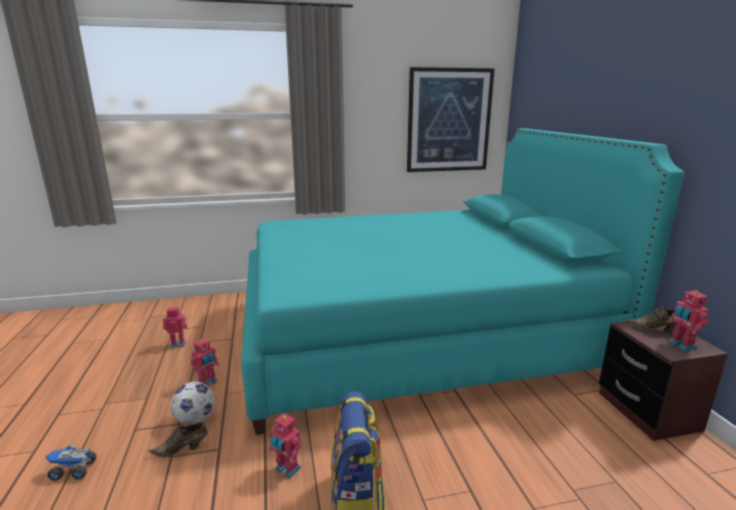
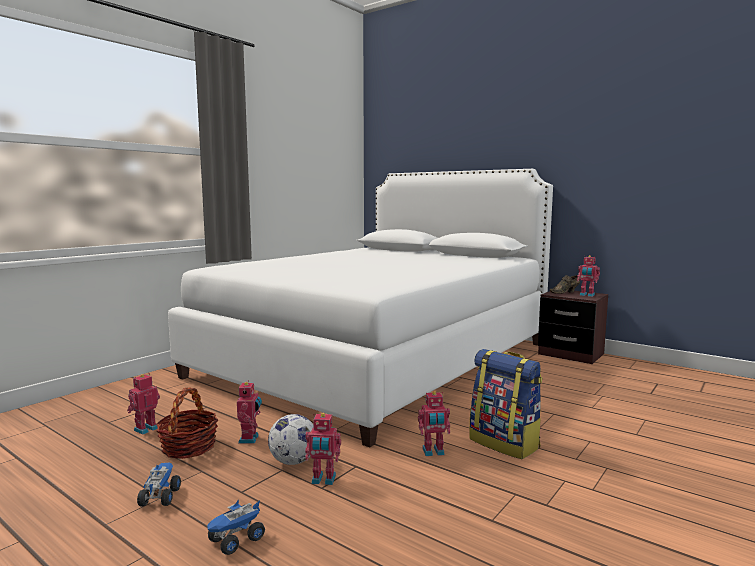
camera: 40 degrees left, 10 degrees down
(102, 408) = (160, 497): none -> toy truck
(172, 372) = (188, 447): none -> basket
(182, 449) = (323, 480): brown shoe -> toy robot
(415, 334) = (378, 359): turquoise bed -> white bed
(449, 121) = (325, 167): picture -> none

